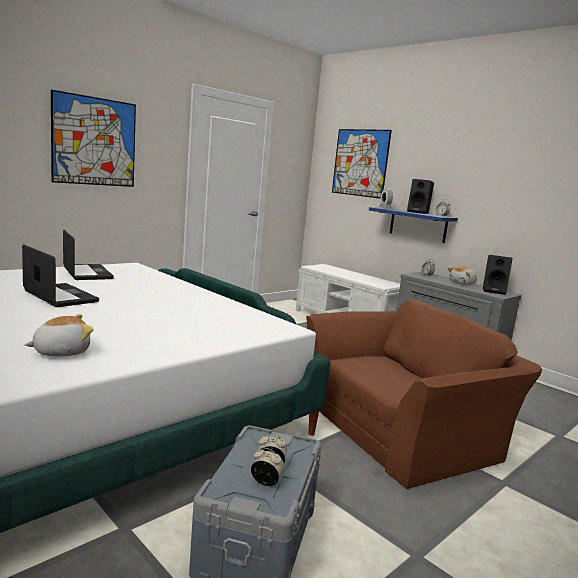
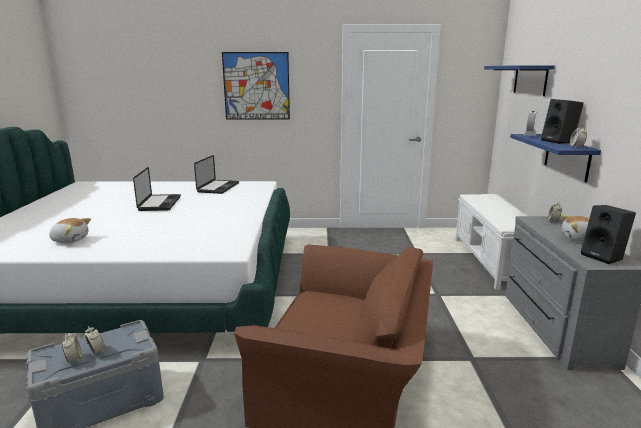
camera: 45 degrees right, 5 degrees up
(360, 163) = (530, 80): picture -> blue shelf

